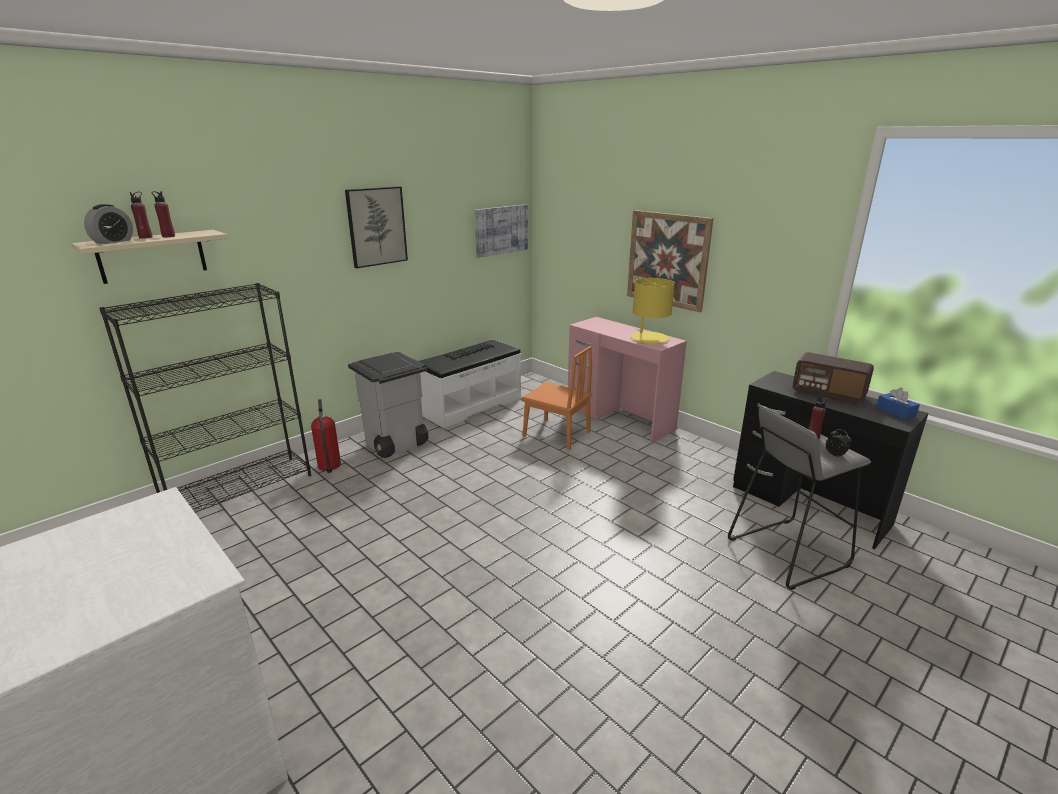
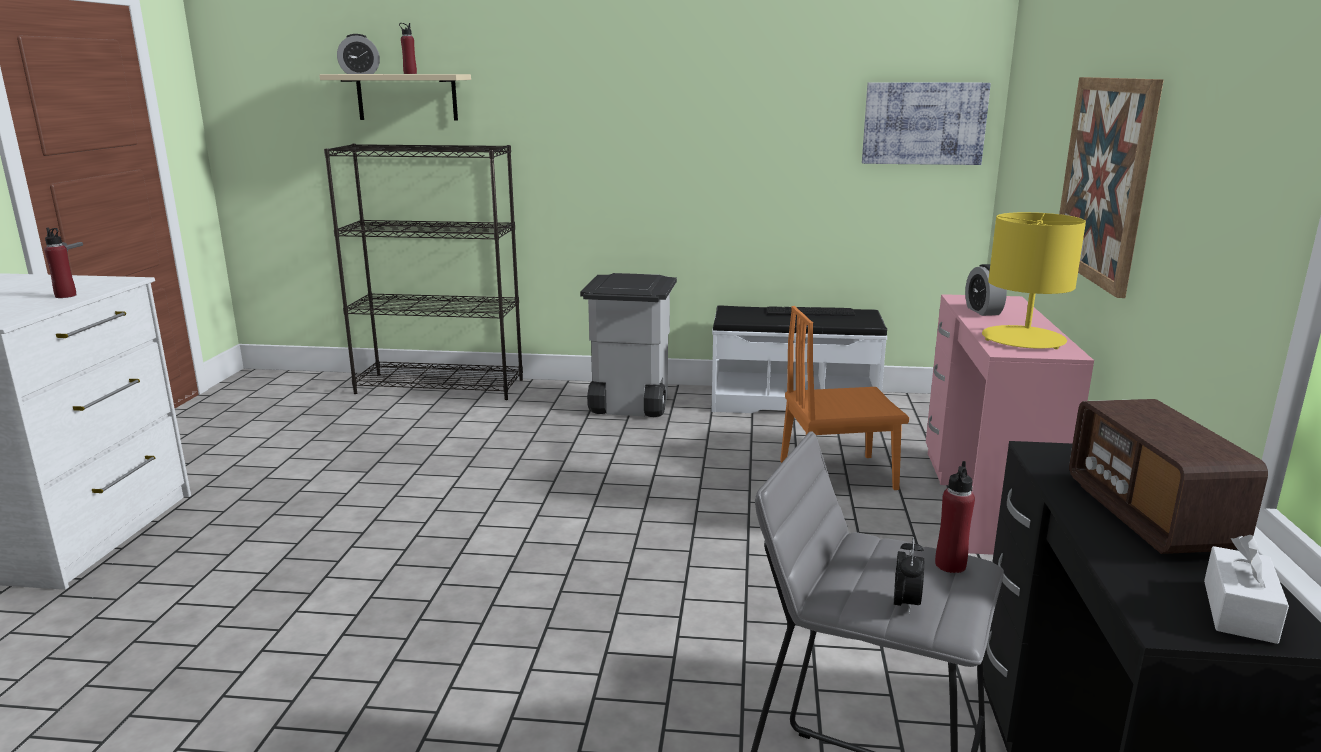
camera: 50 degrees right, 5 degrees down
(146, 237) = (394, 73): red bottle -> red bottle (66, 296)
(329, 466) = (536, 399): fire extinguisher -> none
(376, 226) = (683, 92): picture -> none
(556, 434) = (838, 475): orange chair -> orange chair turned 90 degrees clockwise
(605, 329) = (983, 311): none -> alarm clock
(895, 412) = (1239, 611): blue tissue box -> white tissue box

